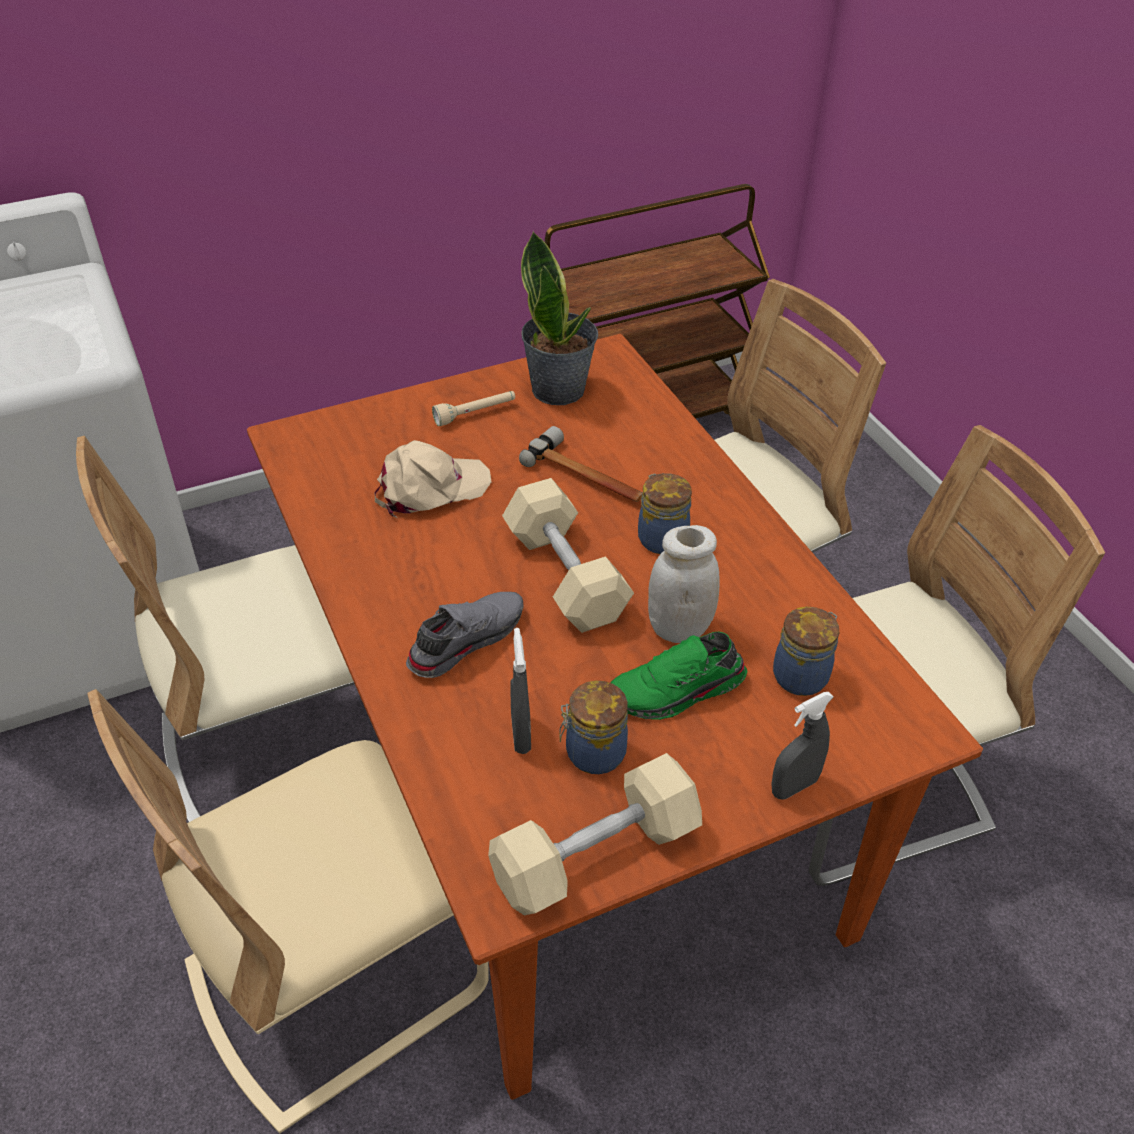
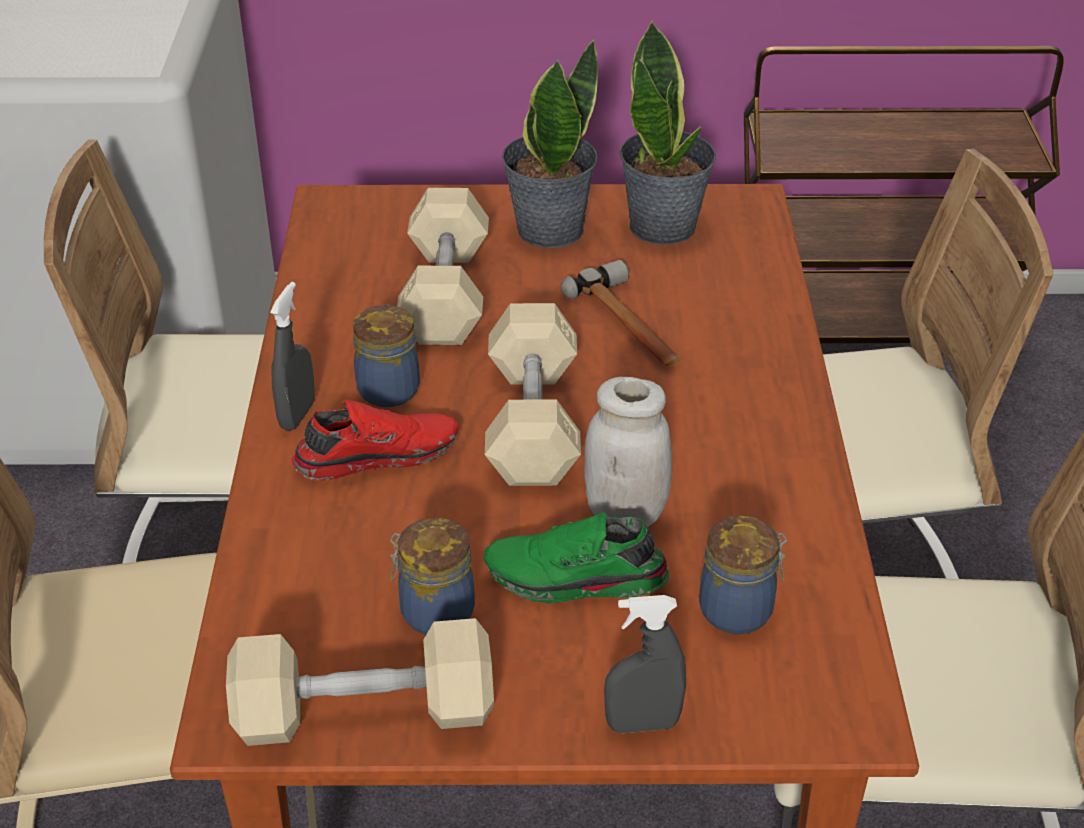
camera: 25 degrees right, 5 degrees down
(430, 488) = (445, 293): beige cap -> beige dumbbell
(465, 639) = (376, 454): grey shoe -> red shoe
(475, 414) = (549, 229): beige flashlight -> potted plant
(521, 735) = (369, 568): grey spray bottle -> grey spray bottle (297, 415)
(661, 538) = (672, 413): jar -> jar (388, 388)

